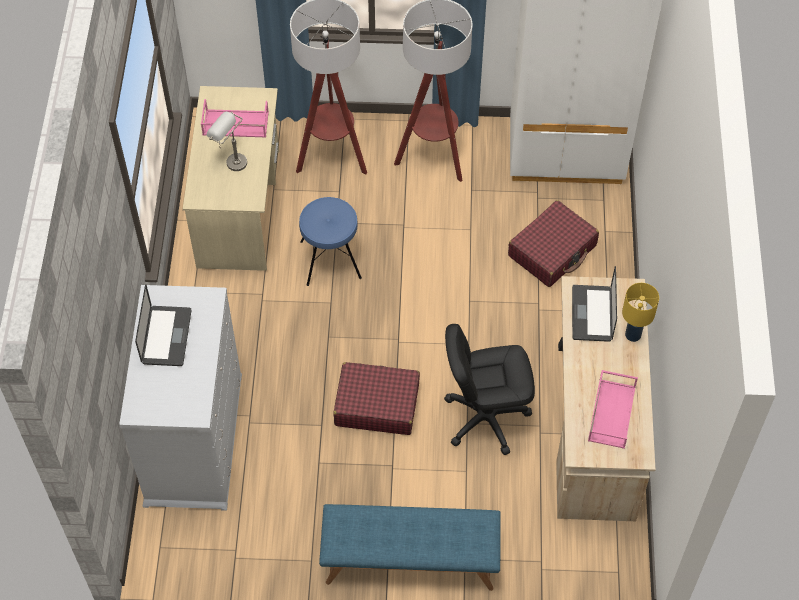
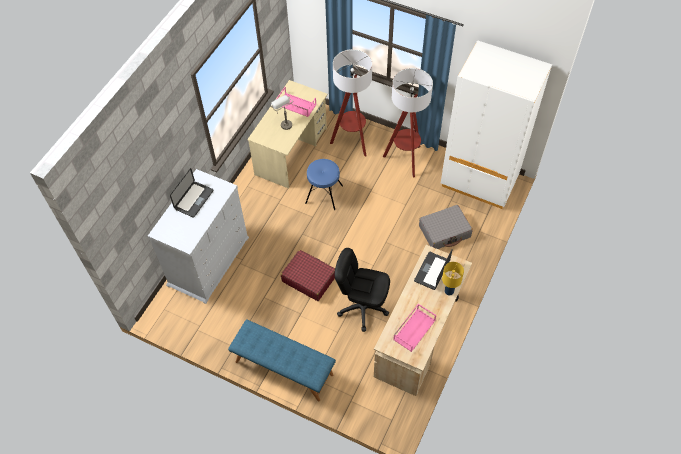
camera: 25 degrees right, 0 degrees up
(552, 251) = (444, 231): red suitcase -> grey suitcase

